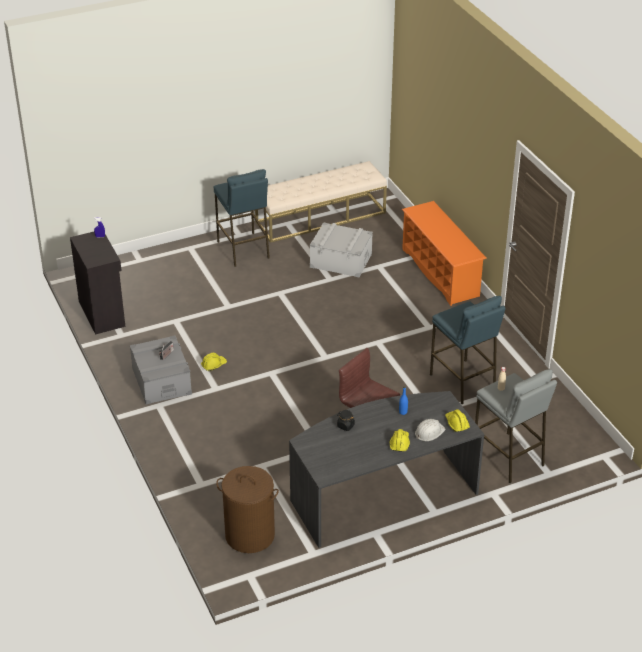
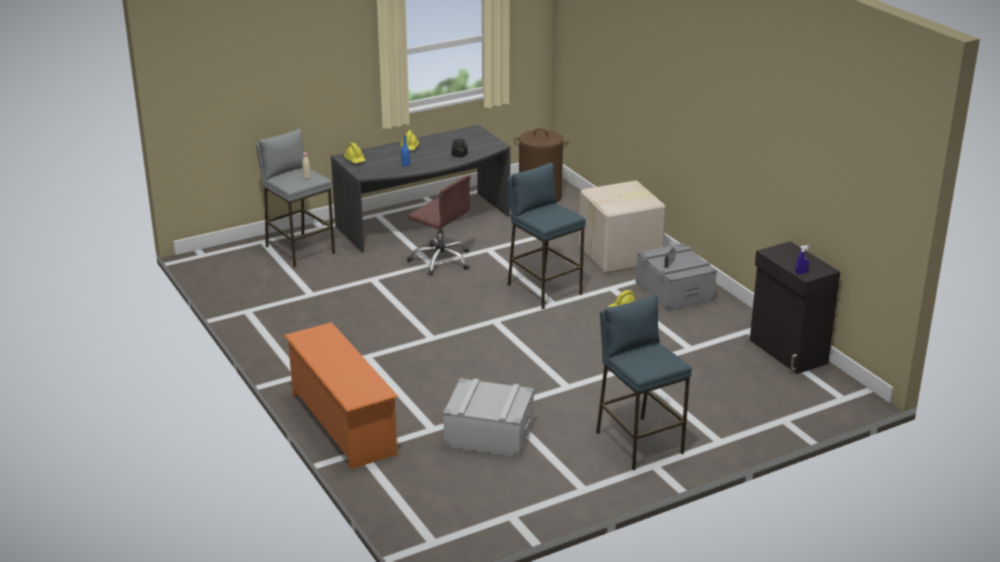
camera: 175 degrees right, 10 degrees down
(191, 431) = (621, 255): none -> cardboard box
(321, 217) = (531, 503): beige bench -> none
(429, 432) = (381, 154): white hard hat -> none
(463, 382) = (333, 305): blue stool -> blue stool (544, 289)

